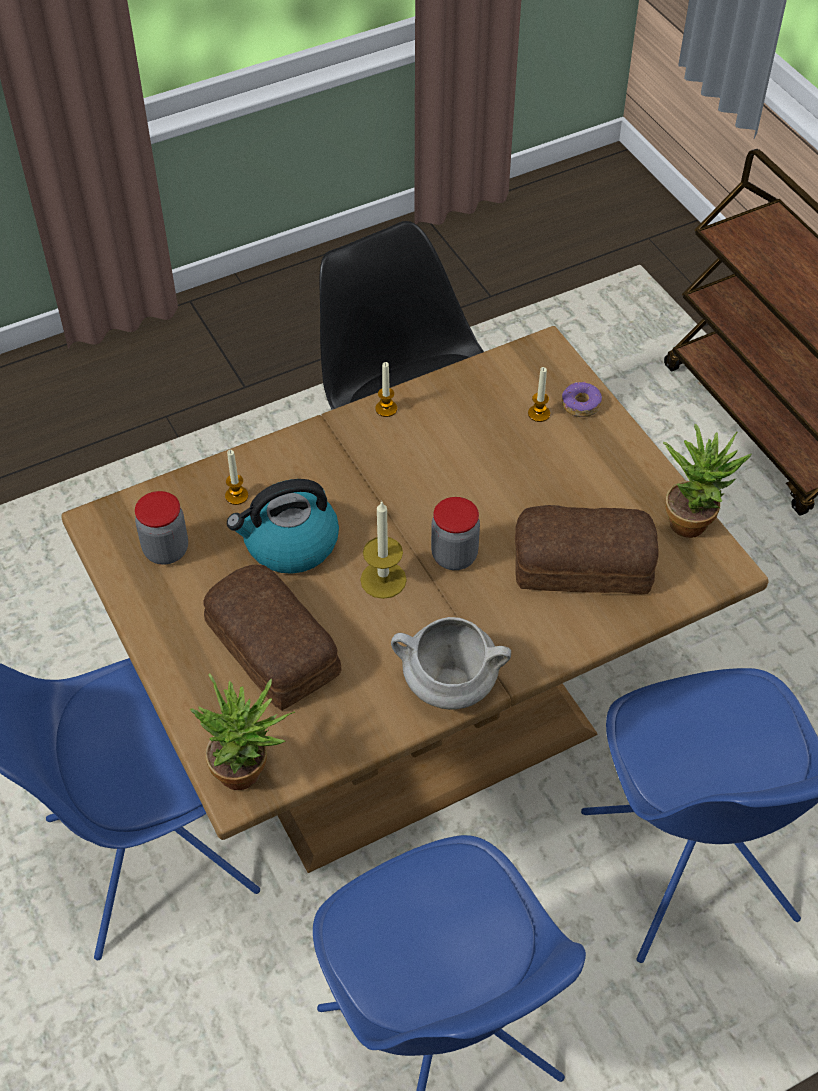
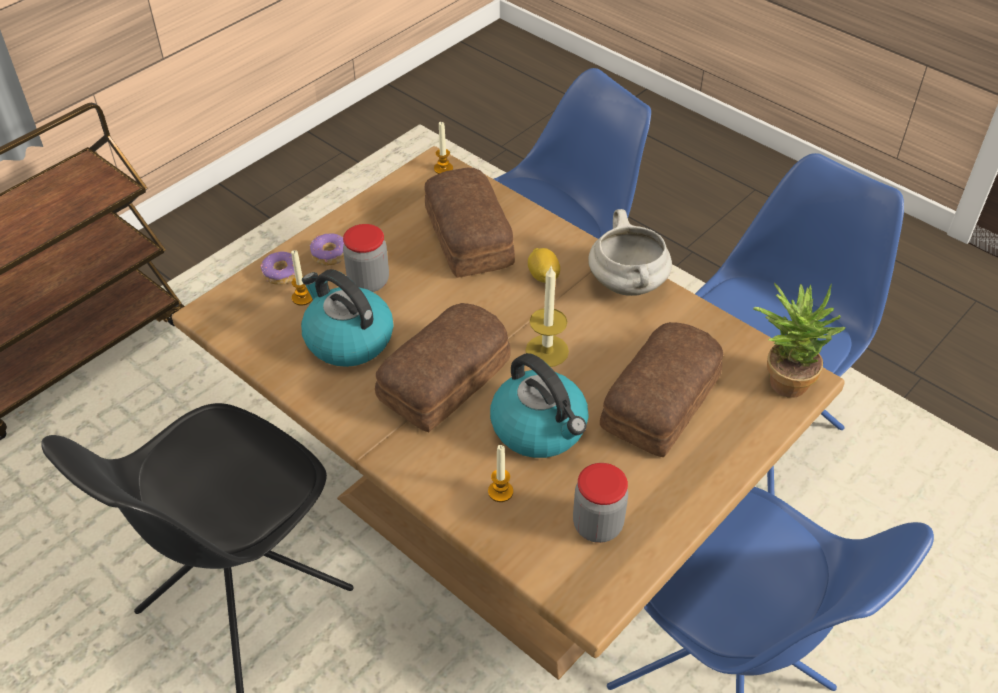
camera: 110 degrees left, 5 degrees down
(381, 494) = (447, 380): none -> bread
(386, 409) = (333, 408): candle -> candle (443, 169)
(454, 556) = (497, 313): jar -> jar (368, 282)
(467, 435) = (347, 339): none -> kettle
(493, 611) = (543, 276): none -> lemon
(595, 445) = (329, 255): none -> donut
(693, 519) = (392, 188): potted plant -> none

